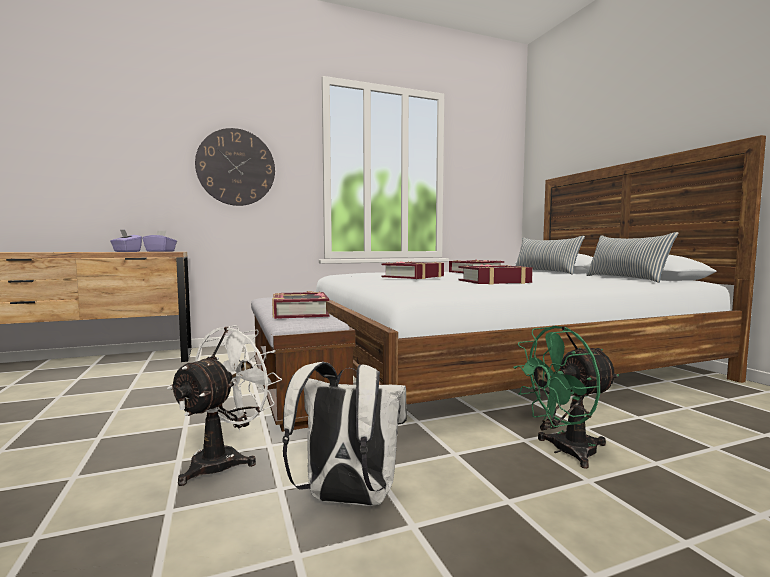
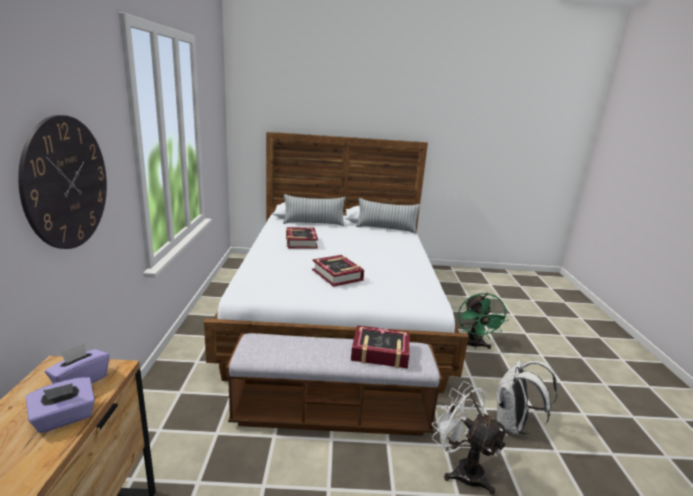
camera: 70 degrees left, 15 degrees up
(494, 282) = (385, 263): book -> none

